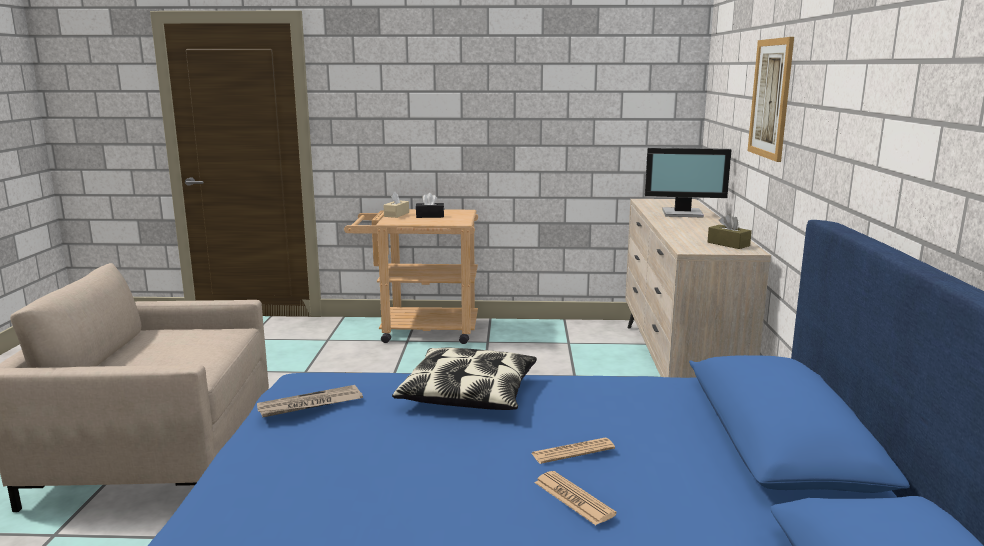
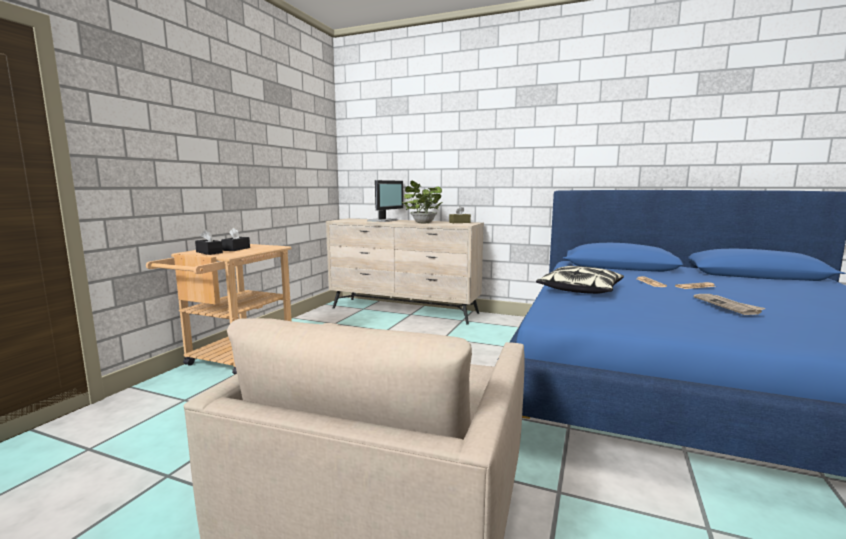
camera: 70 degrees left, 5 degrees down
(309, 405) = (608, 311): newspaper -> newspaper (727, 305)
(396, 214) = (209, 252): beige tissue box -> black tissue box
(684, 230) = (422, 222): none -> potted plant
(770, 98) = (453, 148): picture -> none

